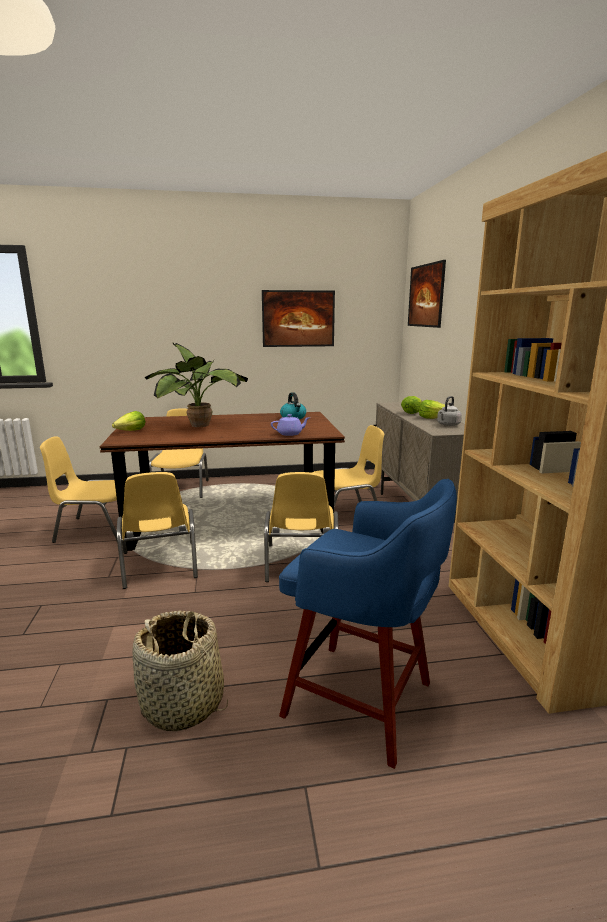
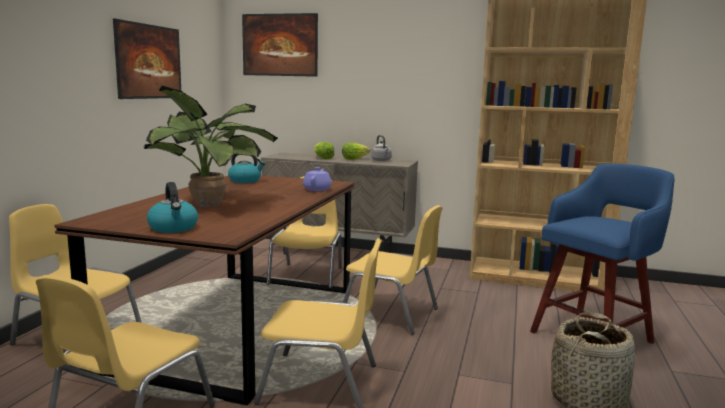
camera: 65 degrees left, 5 degrees down
(131, 431) = (173, 228): lettuce -> kettle

